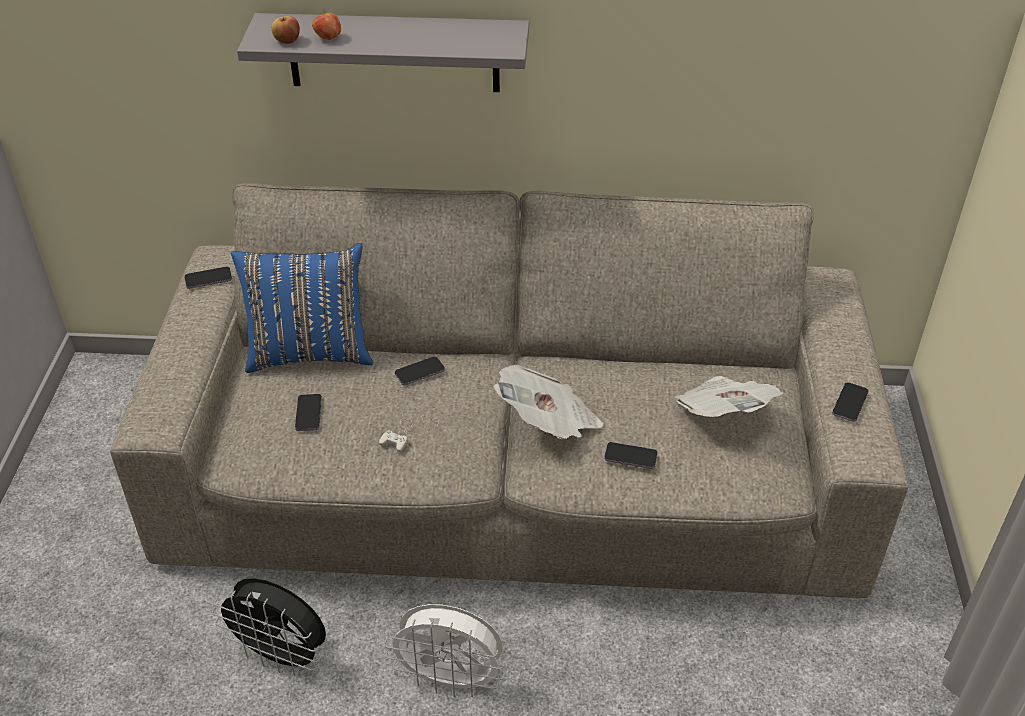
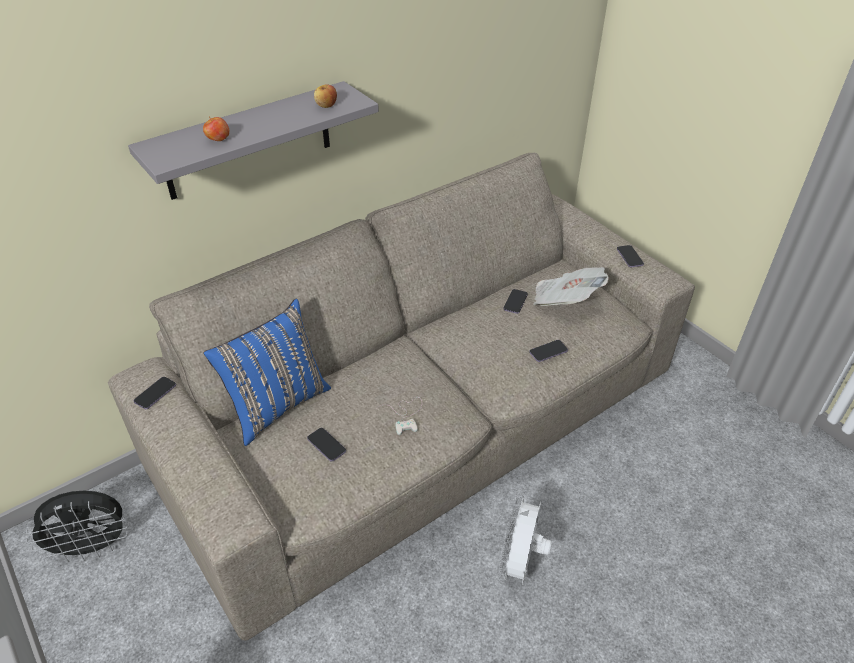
camera: 40 degrees left, 0 degrees up
(282, 656) = (403, 631): black fan -> black fan (93, 547)
(287, 41) = (188, 153): apple -> apple (326, 106)
(419, 372) = (369, 375): phone -> phone (515, 302)
(450, 680) = (519, 565): white fan -> white fan turned 135 degrees clockwise
(548, 423) = (483, 359): newspaper -> none

